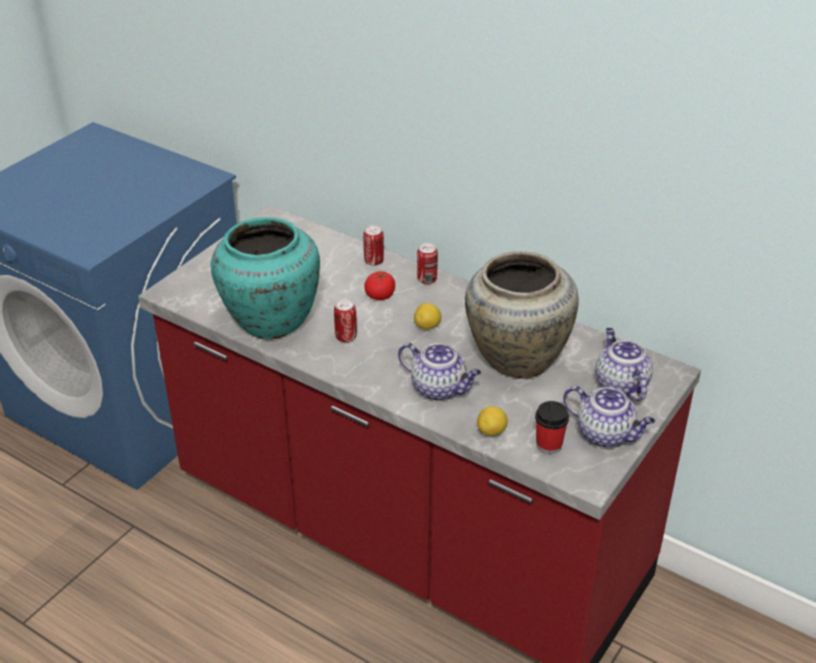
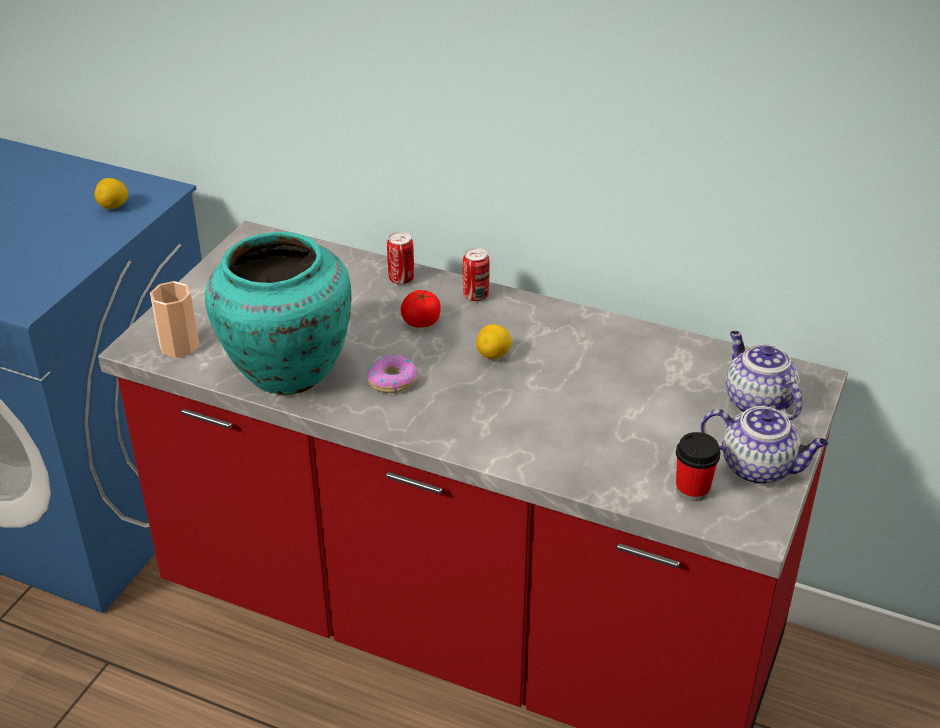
camera: 10 degrees left, 0 degrees up
(197, 295) = (179, 346): none -> cup
(346, 337) = (392, 380): can -> donut
(439, 389) = (532, 433): teapot -> none
(491, 432) = (615, 481): lemon -> lemon (114, 207)
(516, 357) = (617, 381): beige vase -> none

